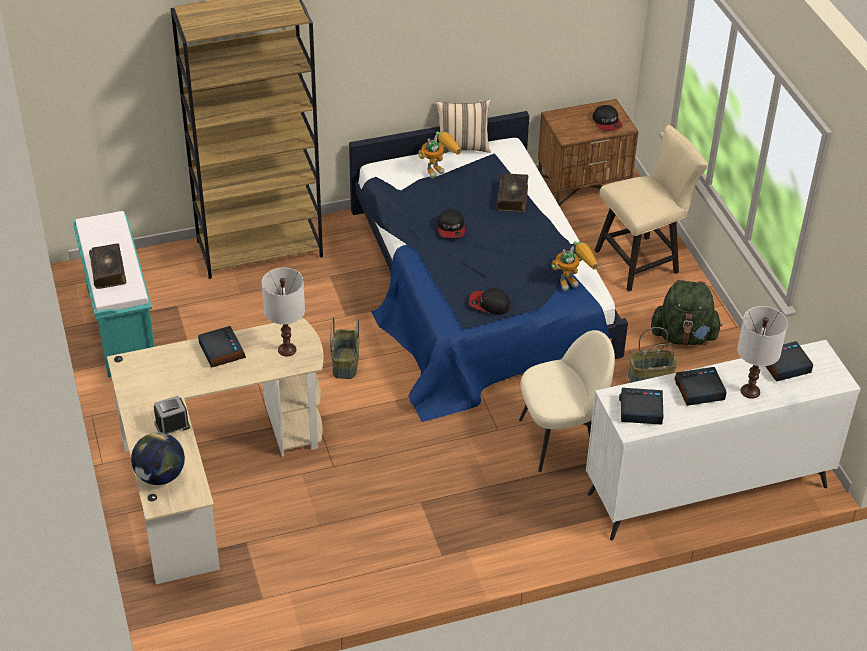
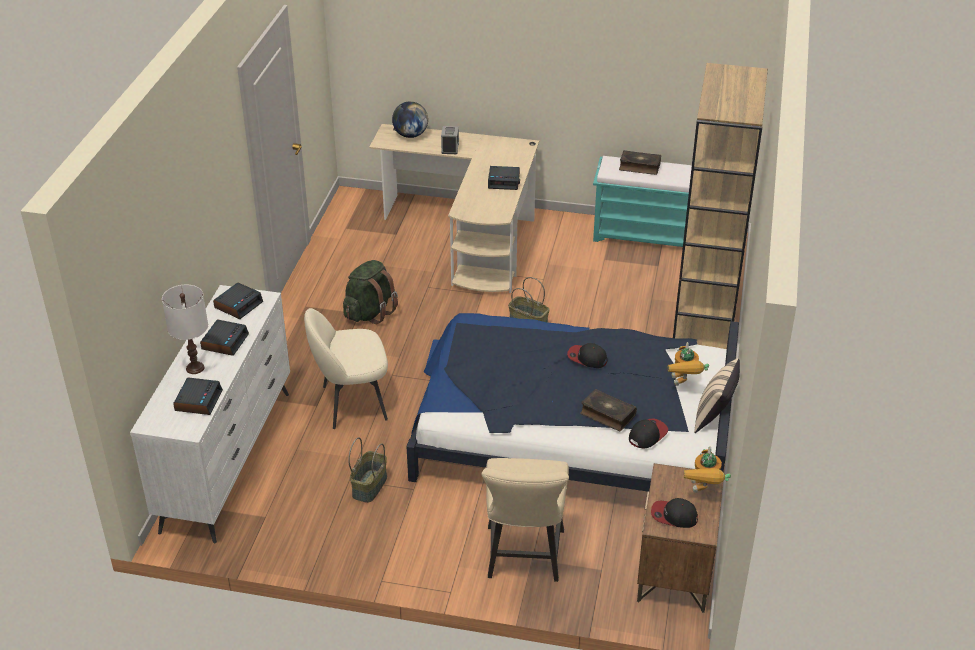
camera: 120 degrees right, 5 degrees down
(286, 349) = (481, 206): white table lamp -> none
(489, 304) = (472, 344): cap -> cap (647, 435)
(560, 440) = (352, 403): beige chair -> beige chair turned 60 degrees clockwise
(573, 280) = (463, 405): toy robot -> toy robot (703, 492)
(683, 336) = (400, 535): green backpack -> green backpack (370, 312)

